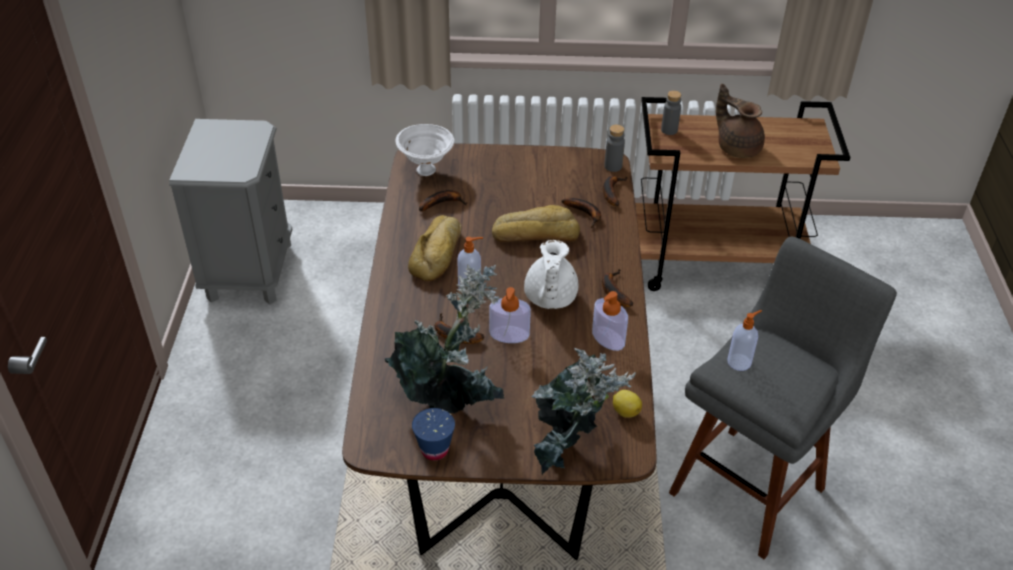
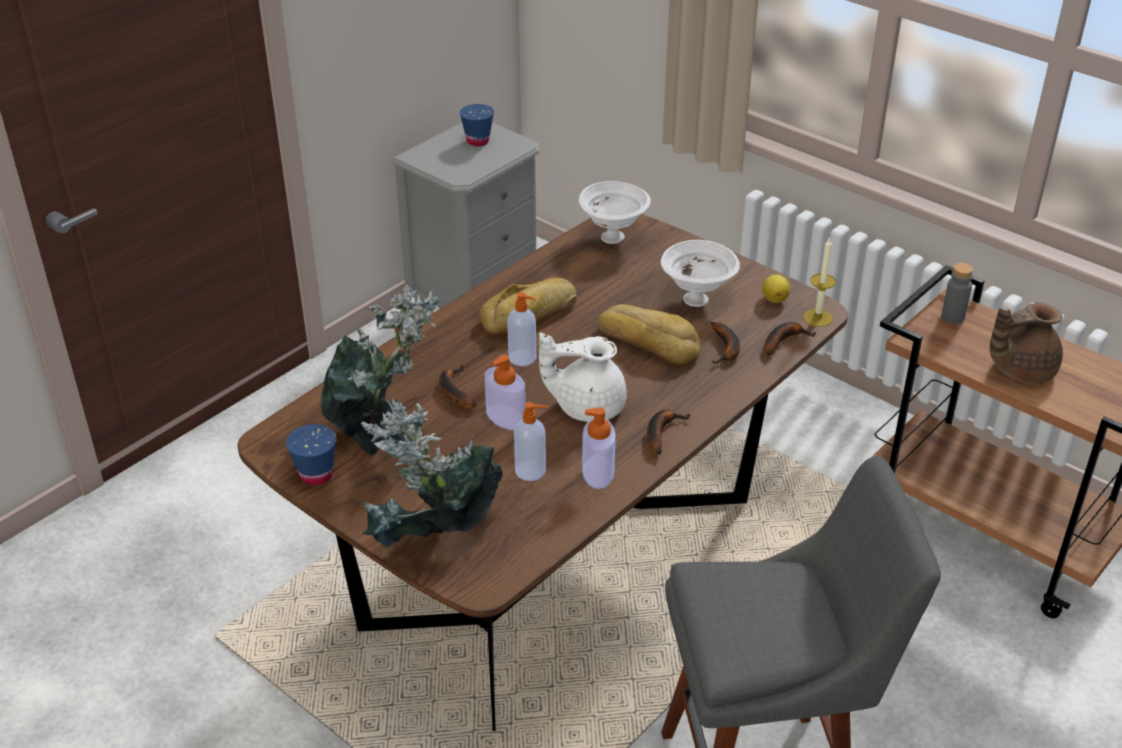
camera: 40 degrees right, 5 degrees down
(222, 139) = (478, 141): none -> blue cup
(442, 203) = (591, 273): banana -> none
(531, 189) = (698, 300): none -> white bowl
(549, 298) = (587, 406): white teapot -> white teapot turned 45 degrees clockwise
(613, 166) = (817, 318): grey bottle -> candle
(625, 411) = (529, 544): lemon -> lemon (775, 299)
(737, 147) = (1020, 370): brown teapot -> brown teapot turned 105 degrees counterclockwise
(740, 362) = (734, 579): soap dispenser -> soap dispenser (531, 471)

